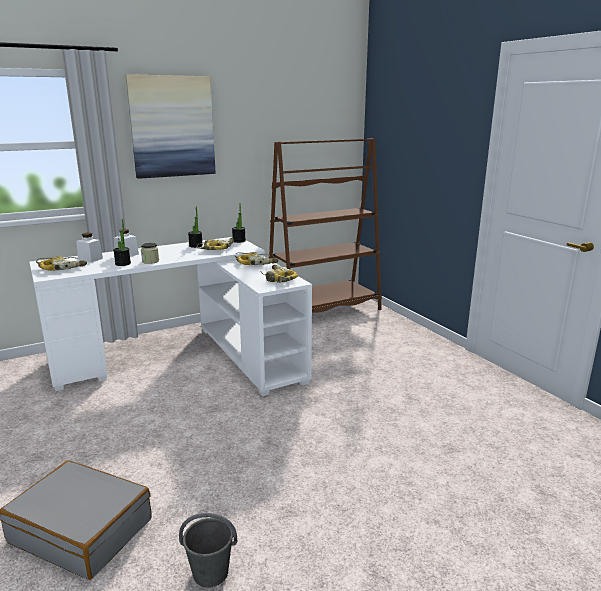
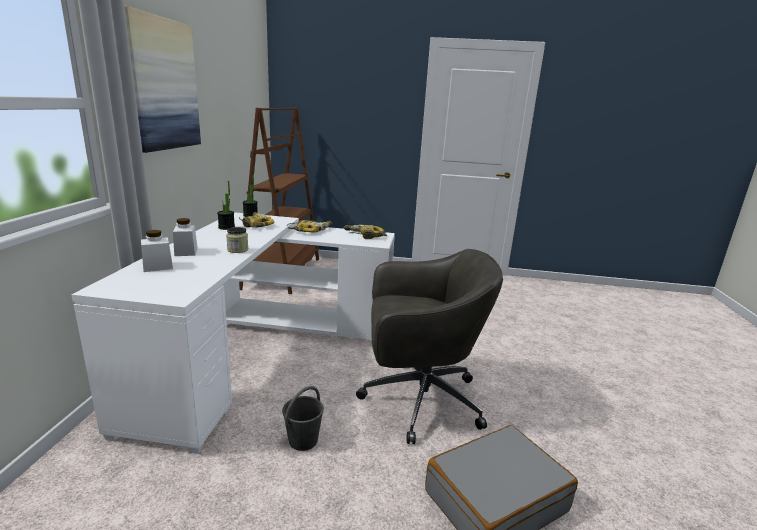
camera: 55 degrees left, 0 degrees up
(62, 267) = (158, 284): power drill -> none
(123, 263) = (217, 259): potted plant -> none
(193, 445) = (418, 400): none -> grey office chair
(211, 573) = (583, 445): grey bucket -> grey bucket (303, 440)

